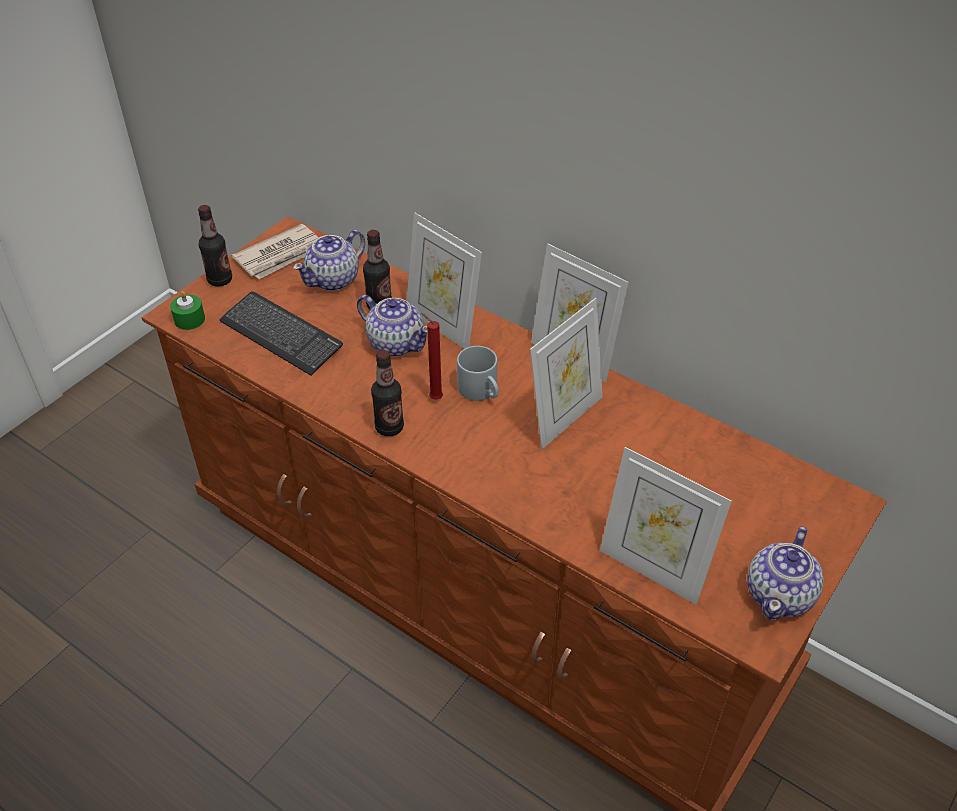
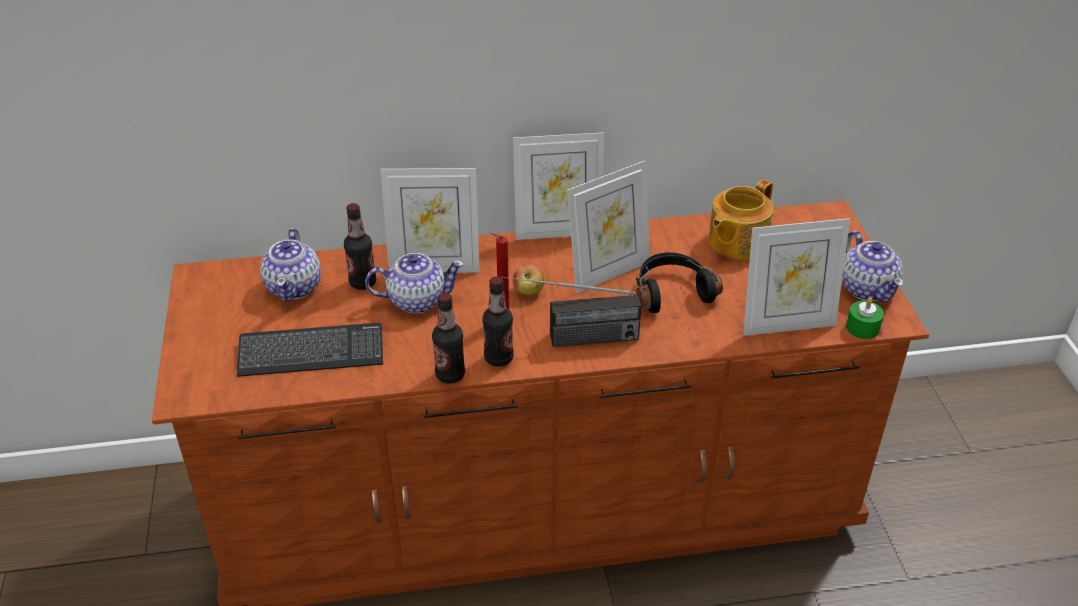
camera: 45 degrees left, 5 degrees down
(189, 319) = (206, 392): green candle -> green candle (862, 327)
(220, 280) = (187, 347): bottle -> bottle (450, 375)
(281, 255) = (217, 296): newspaper -> none
(459, 451) = (571, 339): none -> radio
(482, 391) = (528, 291): grey mug -> apple
(564, 417) = (608, 272): picture frame -> picture frame turned 60 degrees clockwise
(593, 469) = (671, 291): none -> black headphones
(714, 466) = (736, 242): none -> teapot

